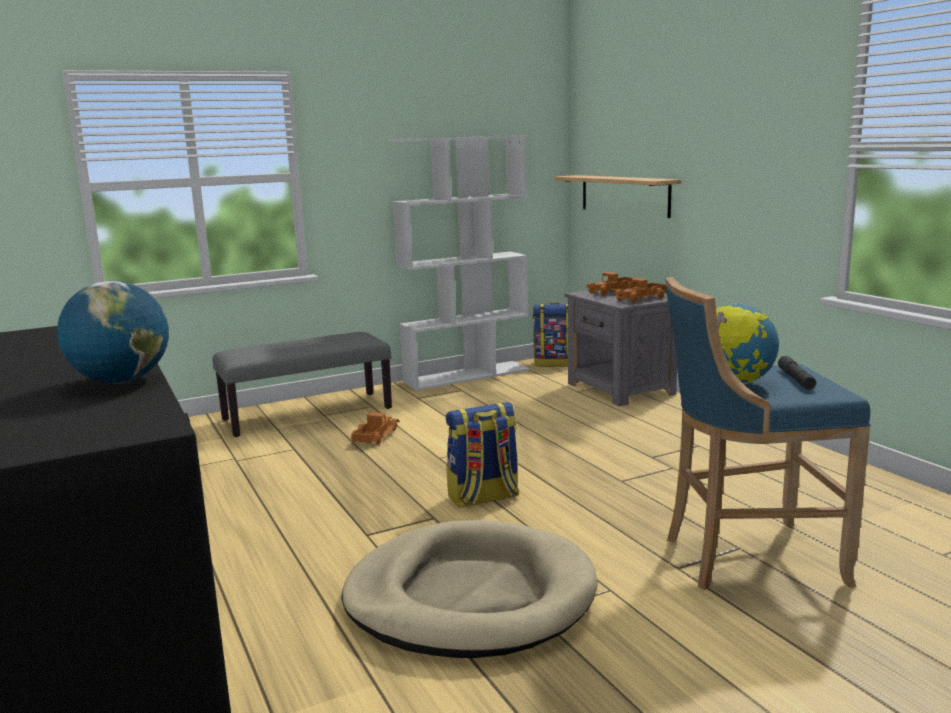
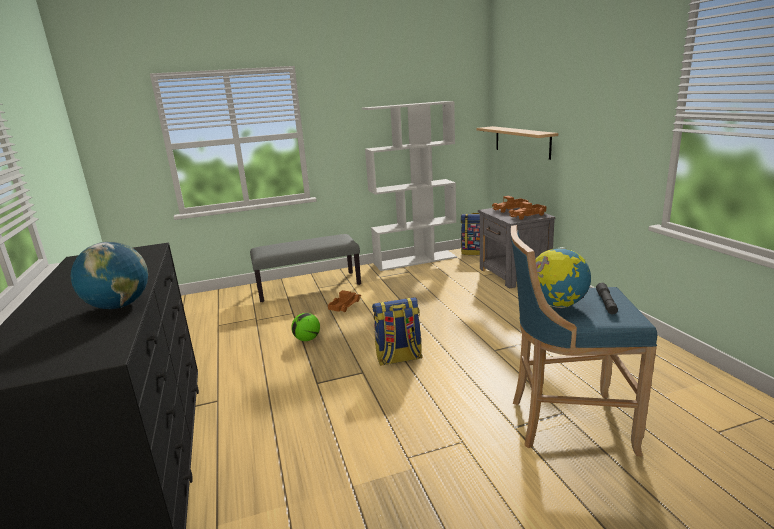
camera: 10 degrees right, 5 degrees up
(330, 481) = (307, 339): none -> football
(470, 597) = (367, 439): beige dog bed -> none

